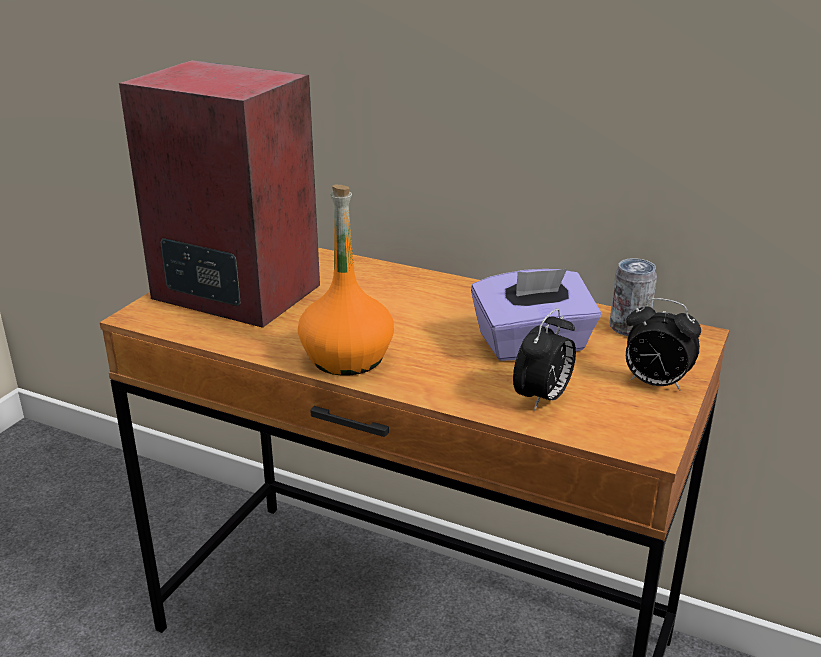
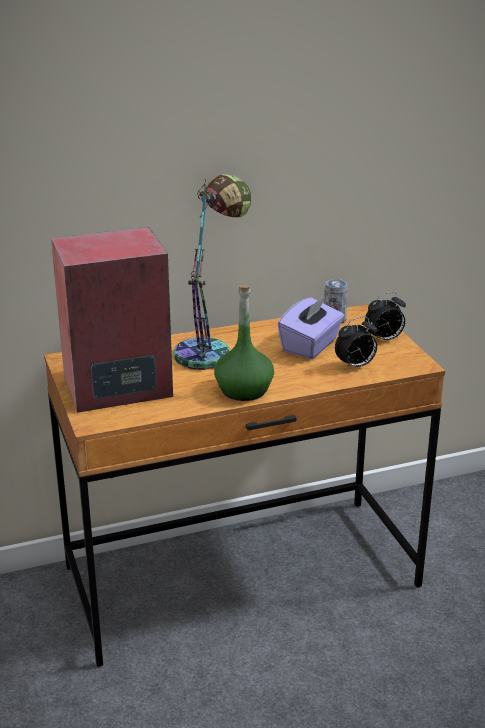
camera: 45 degrees left, 0 degrees up
(347, 358) = (244, 390): orange bottle -> green bottle
(407, 297) = (211, 349): none -> table lamp
(542, 398) = (355, 366): alarm clock -> alarm clock turned 75 degrees clockwise

